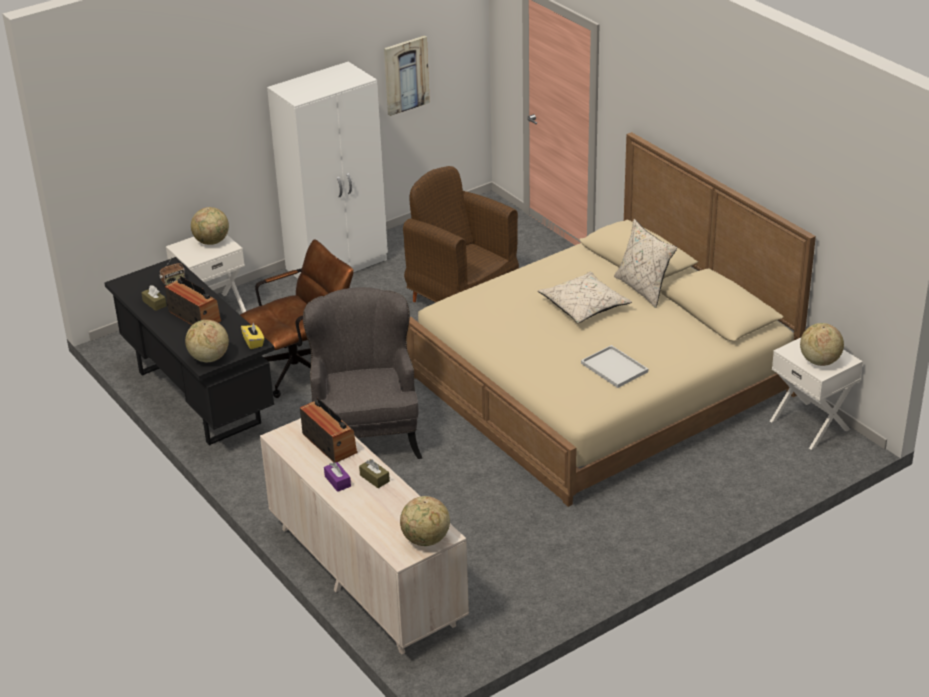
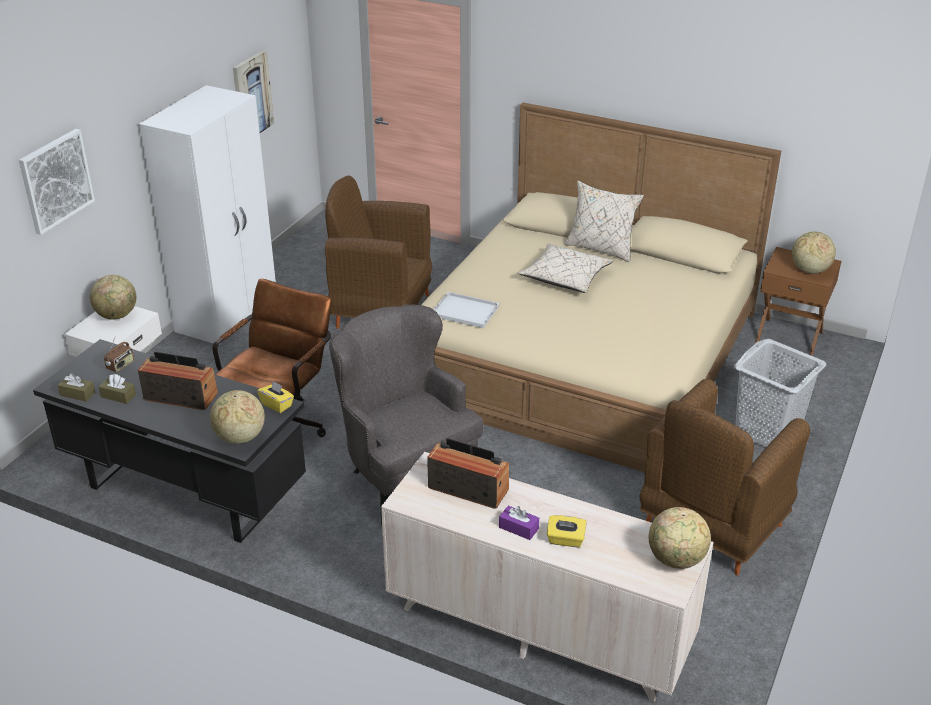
camera: 30 degrees left, 0 degrees up
(175, 123) = (56, 180): none -> picture
(362, 500) = (565, 540): none -> yellow tissue box
(374, 478) = (554, 510): brown tissue box -> brown tissue box (77, 394)
(568, 555) = (711, 528): none -> brown armchair
(613, 367) = (649, 325): white tray -> white tray (463, 311)
(697, 499) = (767, 432): none -> grey laundry basket
(810, 424) = (789, 336): white nightstand -> brown nightstand

